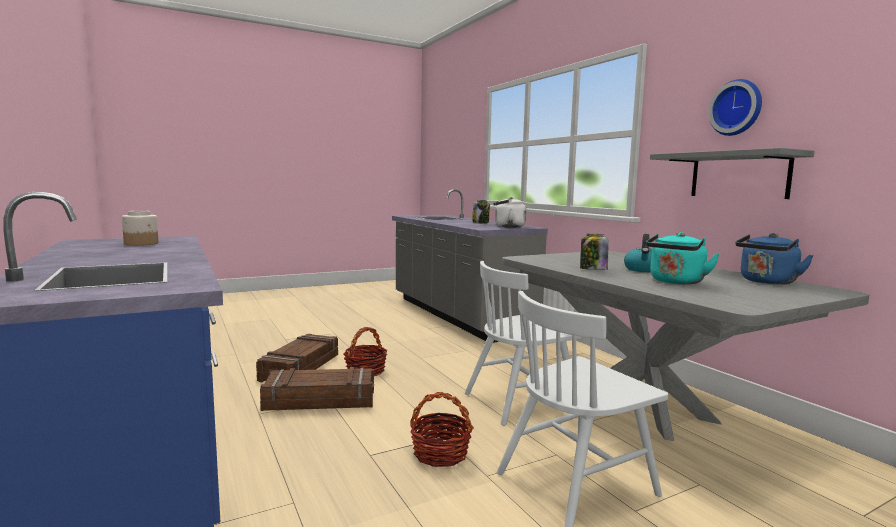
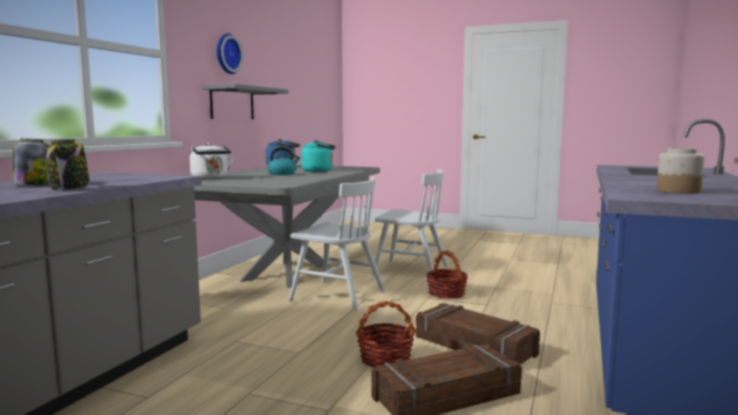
camera: 130 degrees left, 0 degrees up
(507, 226) = (113, 176): white kettle -> white kettle (211, 178)
(592, 269) = (307, 176): jar -> jar (70, 188)

